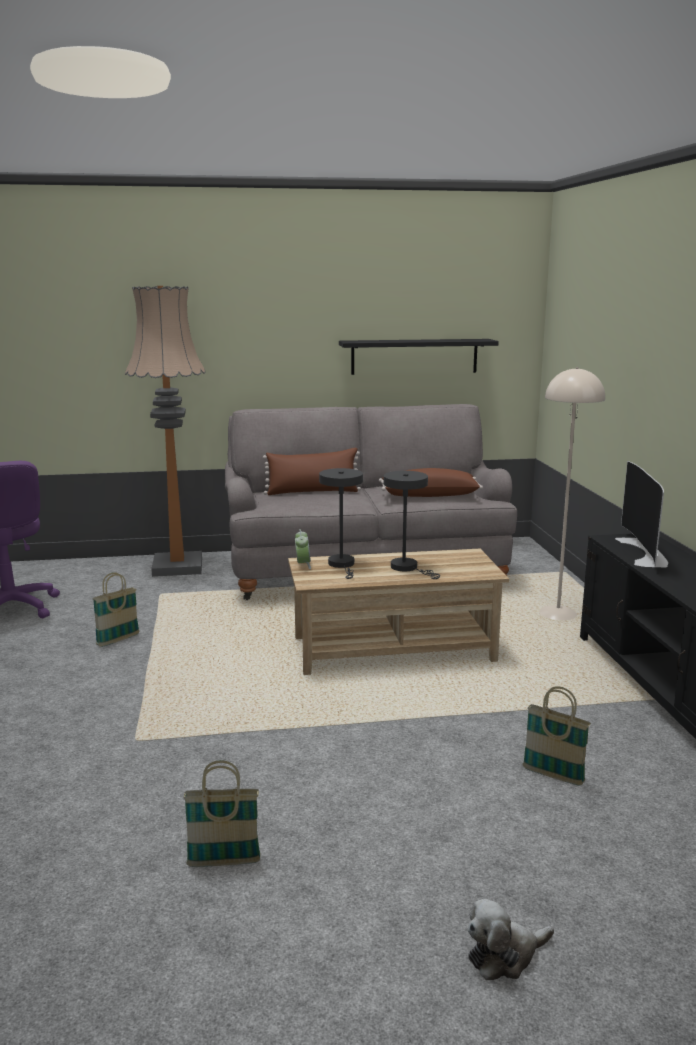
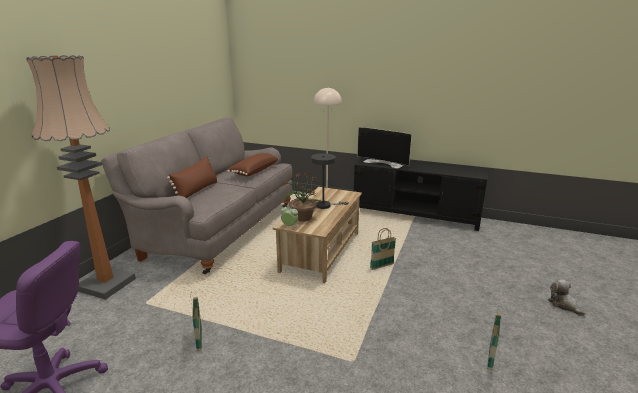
camera: 60 degrees left, 5 degrees up
(342, 565) = (303, 217): grey table lamp -> potted plant
(414, 356) = (186, 94): black shelf -> none
(505, 955) = (563, 305): plush toy -> plush toy turned 150 degrees clockwise
(553, 775) = (455, 255): basket -> basket (382, 266)

